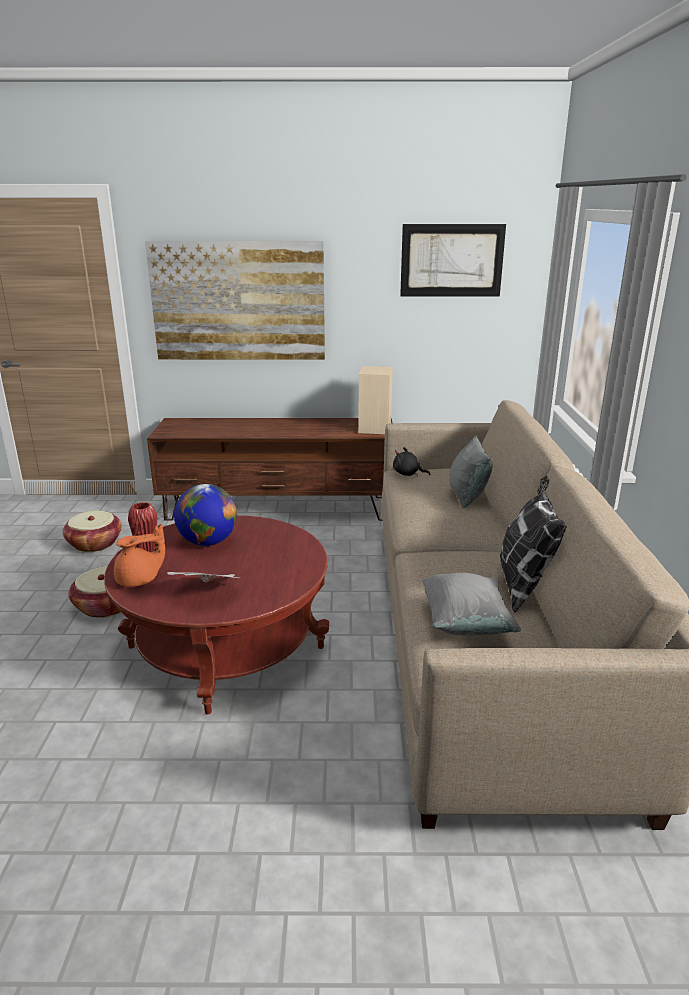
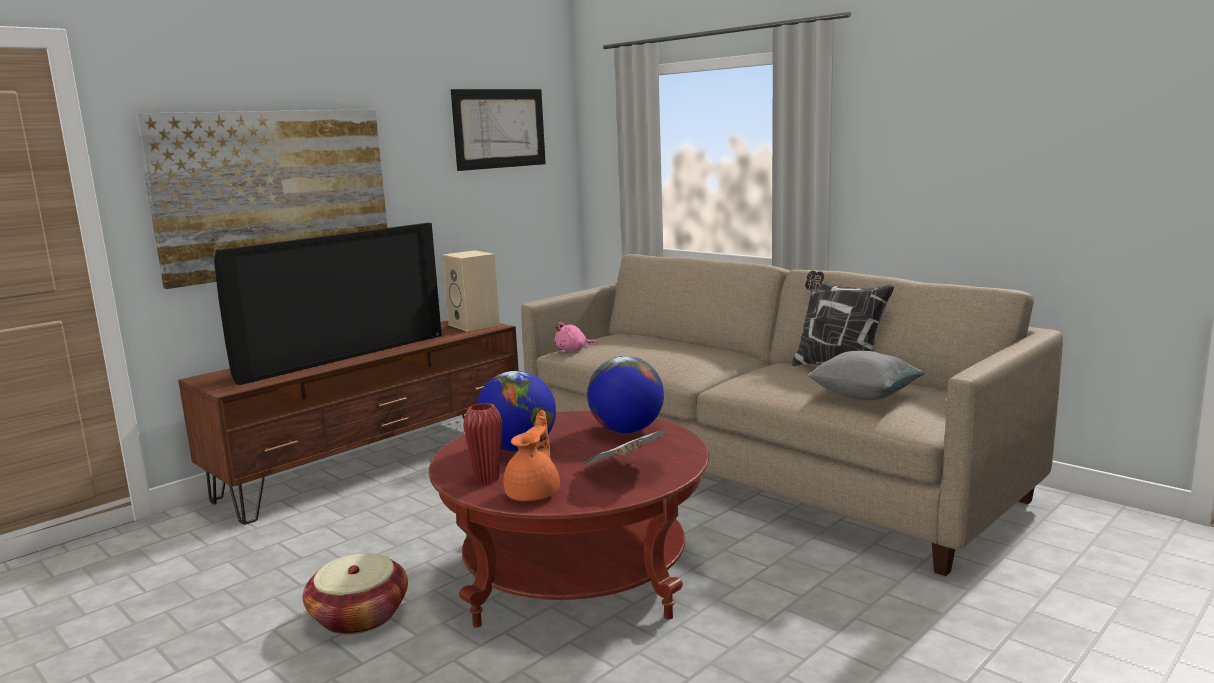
camera: 45 degrees left, 10 degrees down
(95, 543) = (190, 582): basket -> none
(256, 428) = (343, 356): none -> television
(285, 560) = (626, 430): none -> globe
(408, 474) = (573, 350): black plush toy -> pink plush toy
(467, 496) = (668, 343): grey pillow -> none

